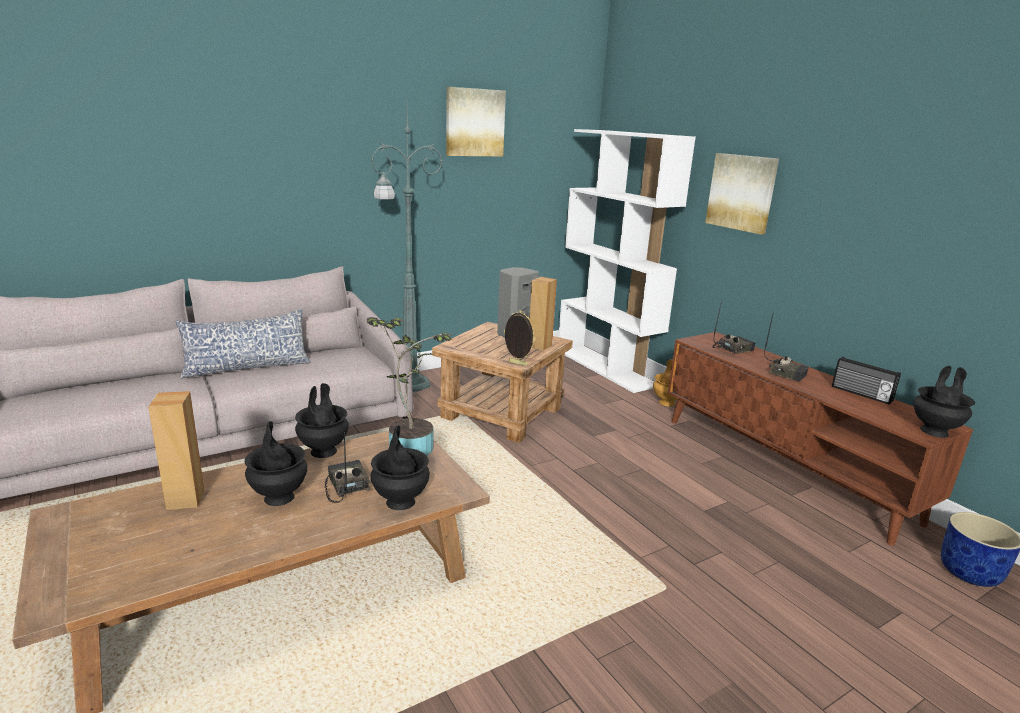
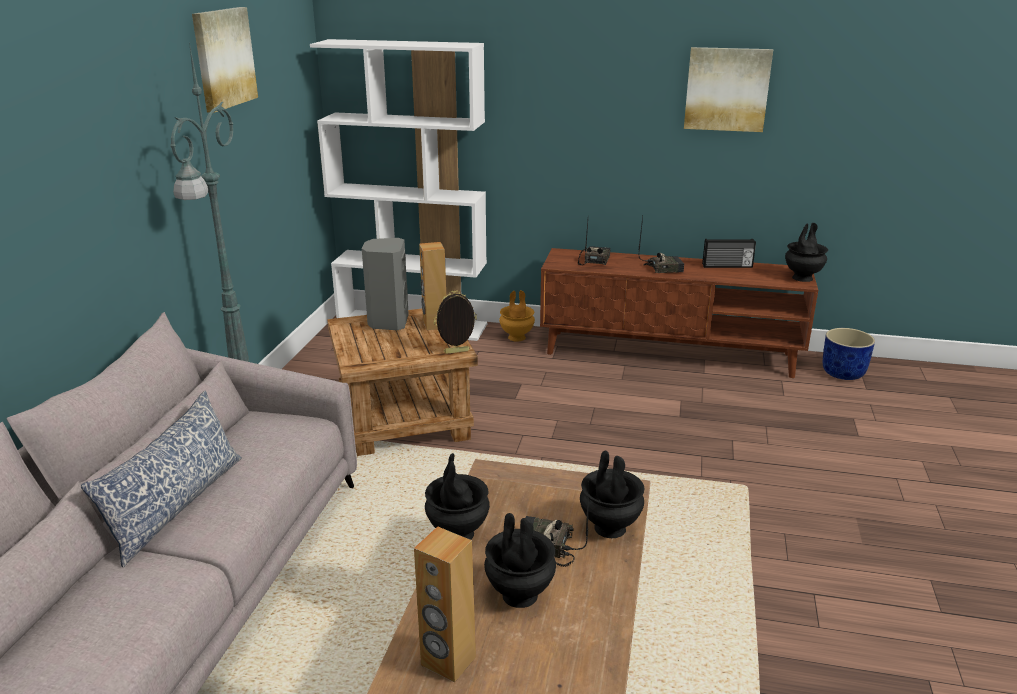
camera: 45 degrees left, 5 degrees up
(410, 445) = (512, 480): potted plant -> none
(742, 192) = (553, 99): picture -> picture (727, 89)

